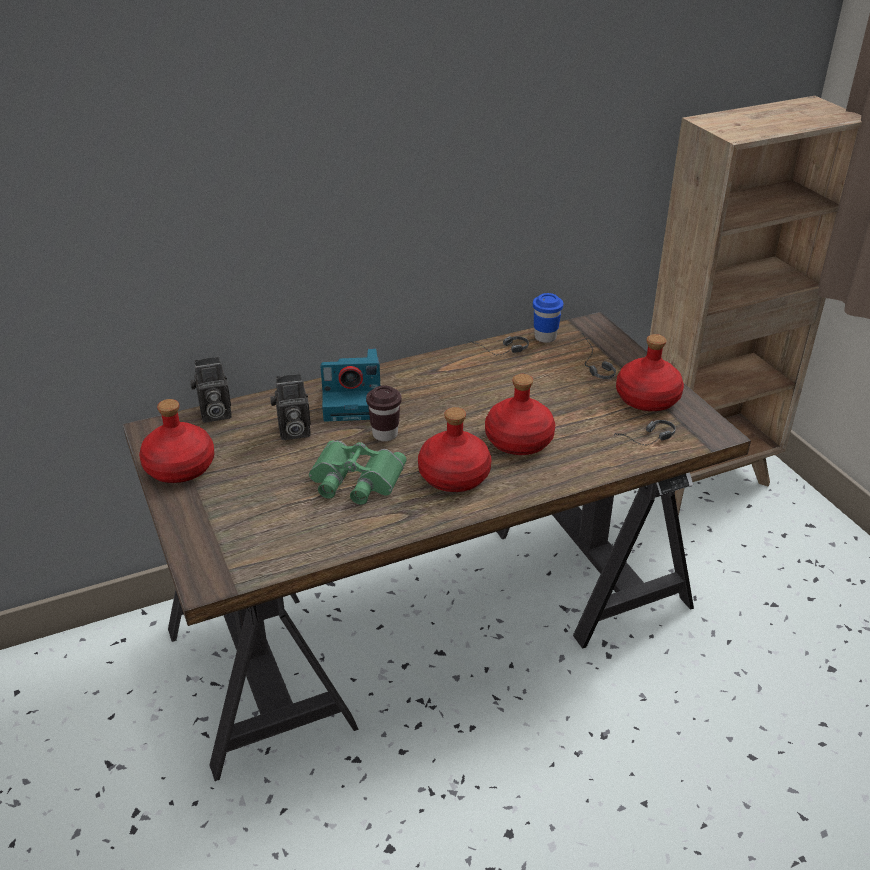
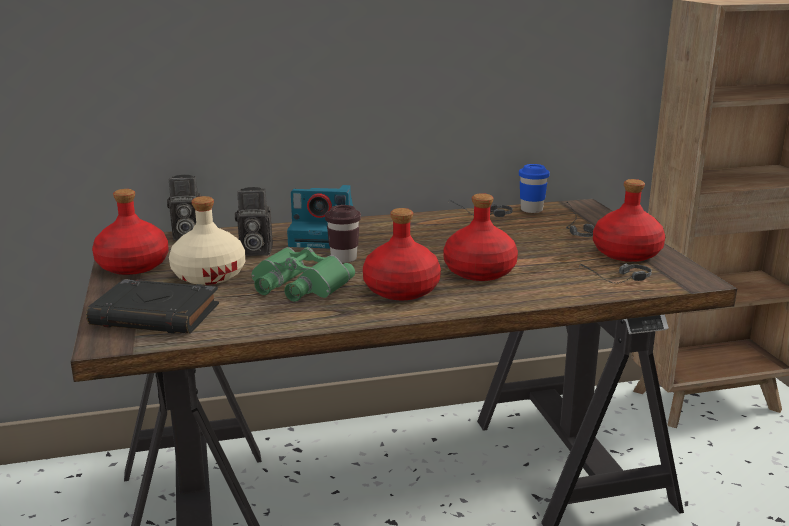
camera: 10 degrees right, 15 degrees down
(237, 538) = (157, 315): none -> black book
(262, 473) = (208, 275): none -> beige bottle

